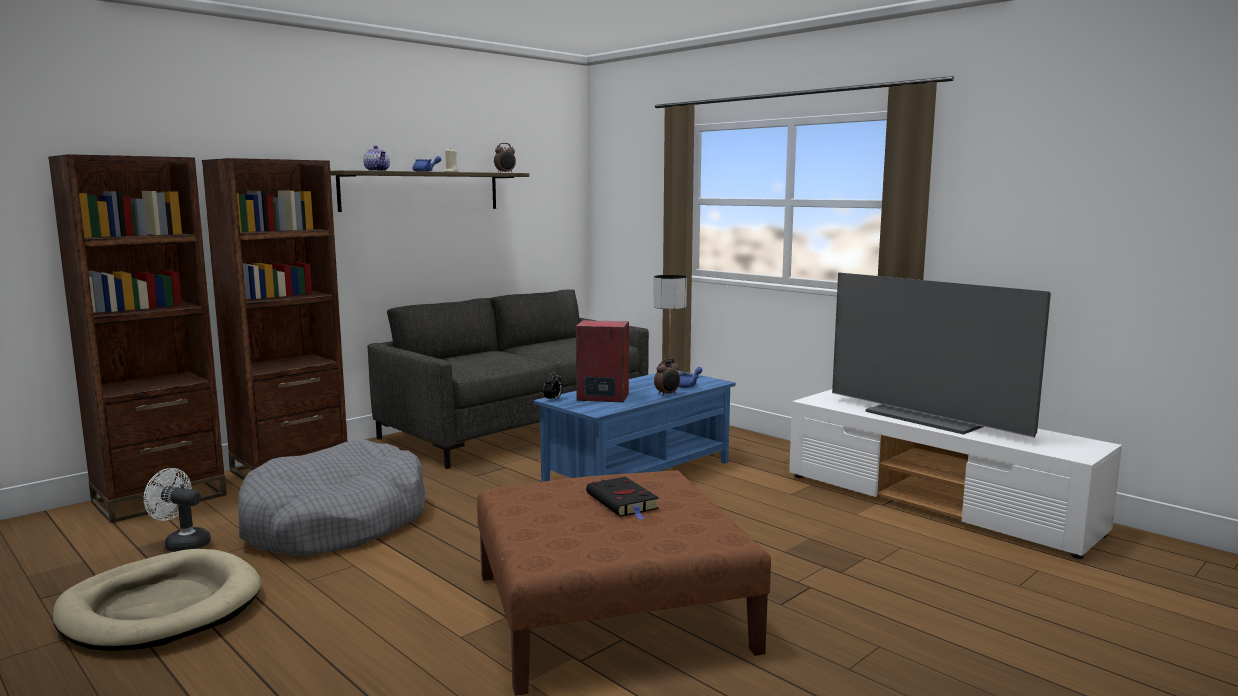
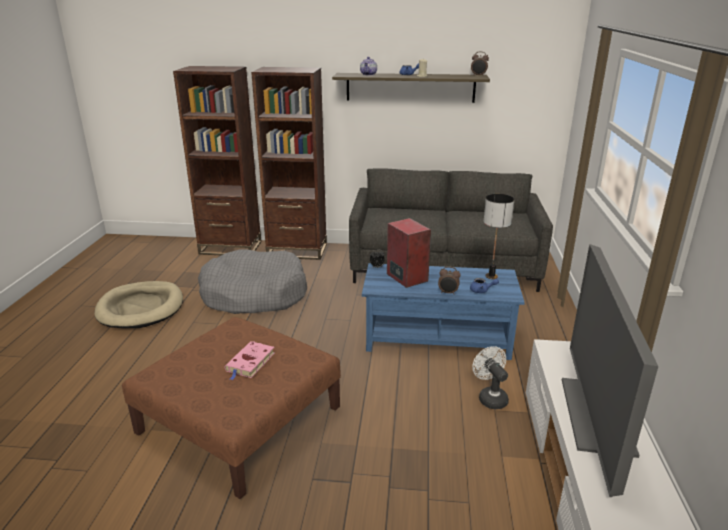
camera: 50 degrees right, 15 degrees up
(182, 544) = (196, 278): white fan -> white fan (490, 397)
(623, 502) = (250, 363): black book -> pink book

